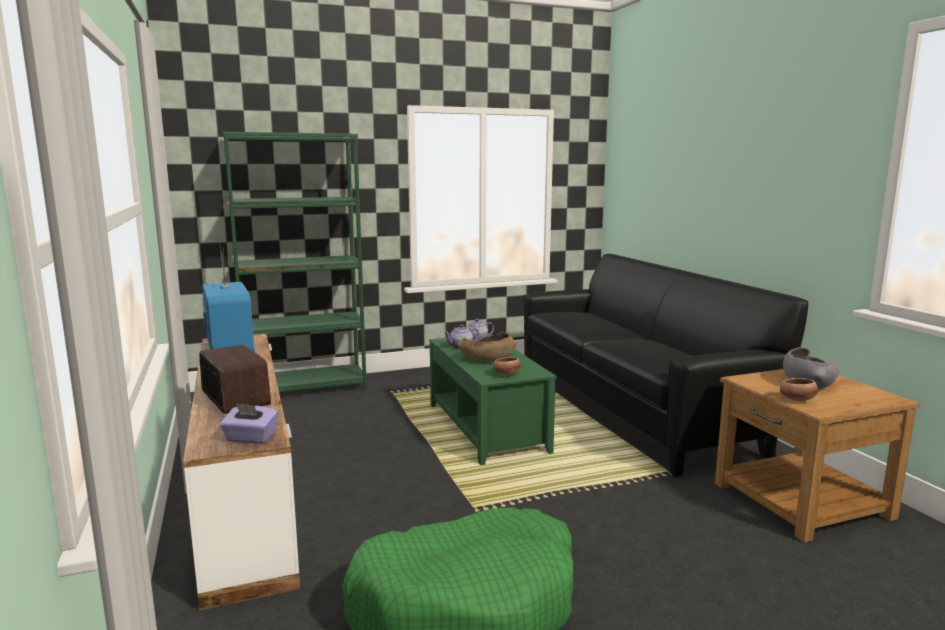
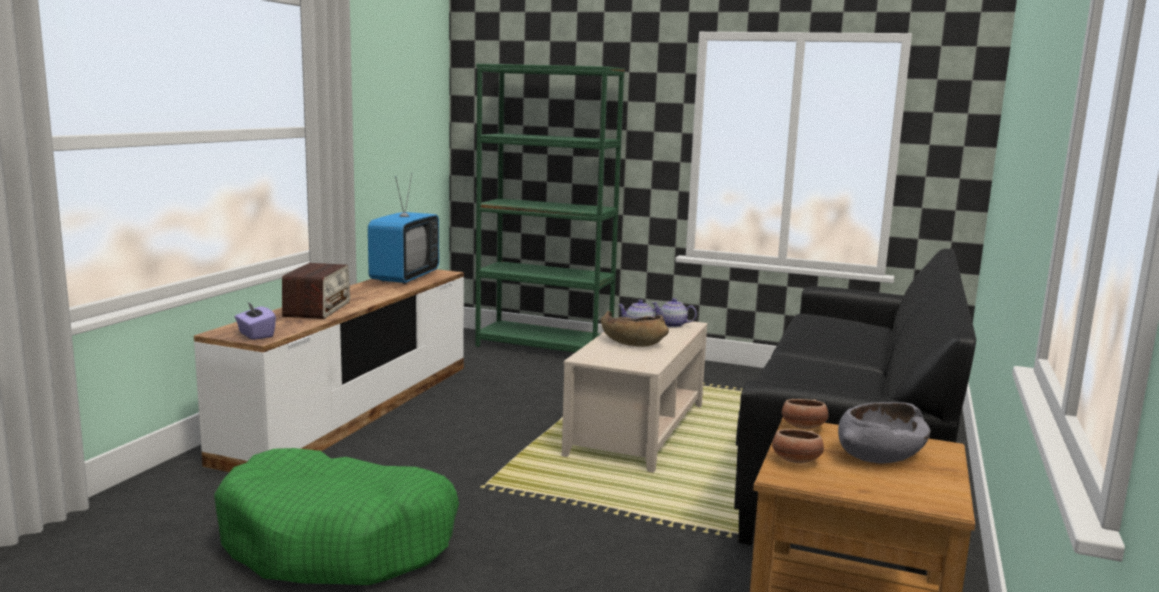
camera: 40 degrees right, 0 degrees up
(486, 427) = (637, 429): green coffee table -> beige coffee table
(506, 374) = (610, 360): bowl -> bowl (803, 427)

